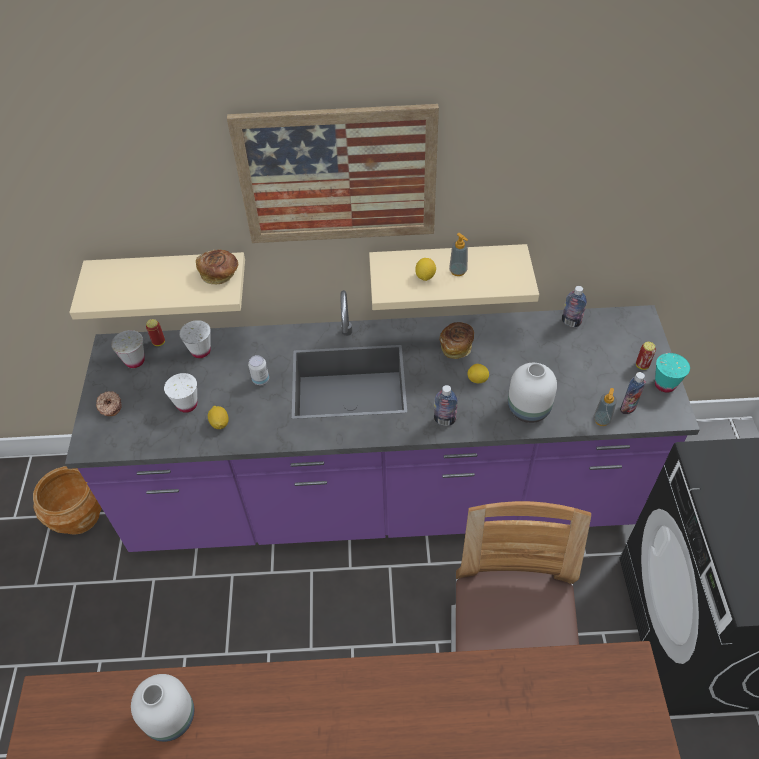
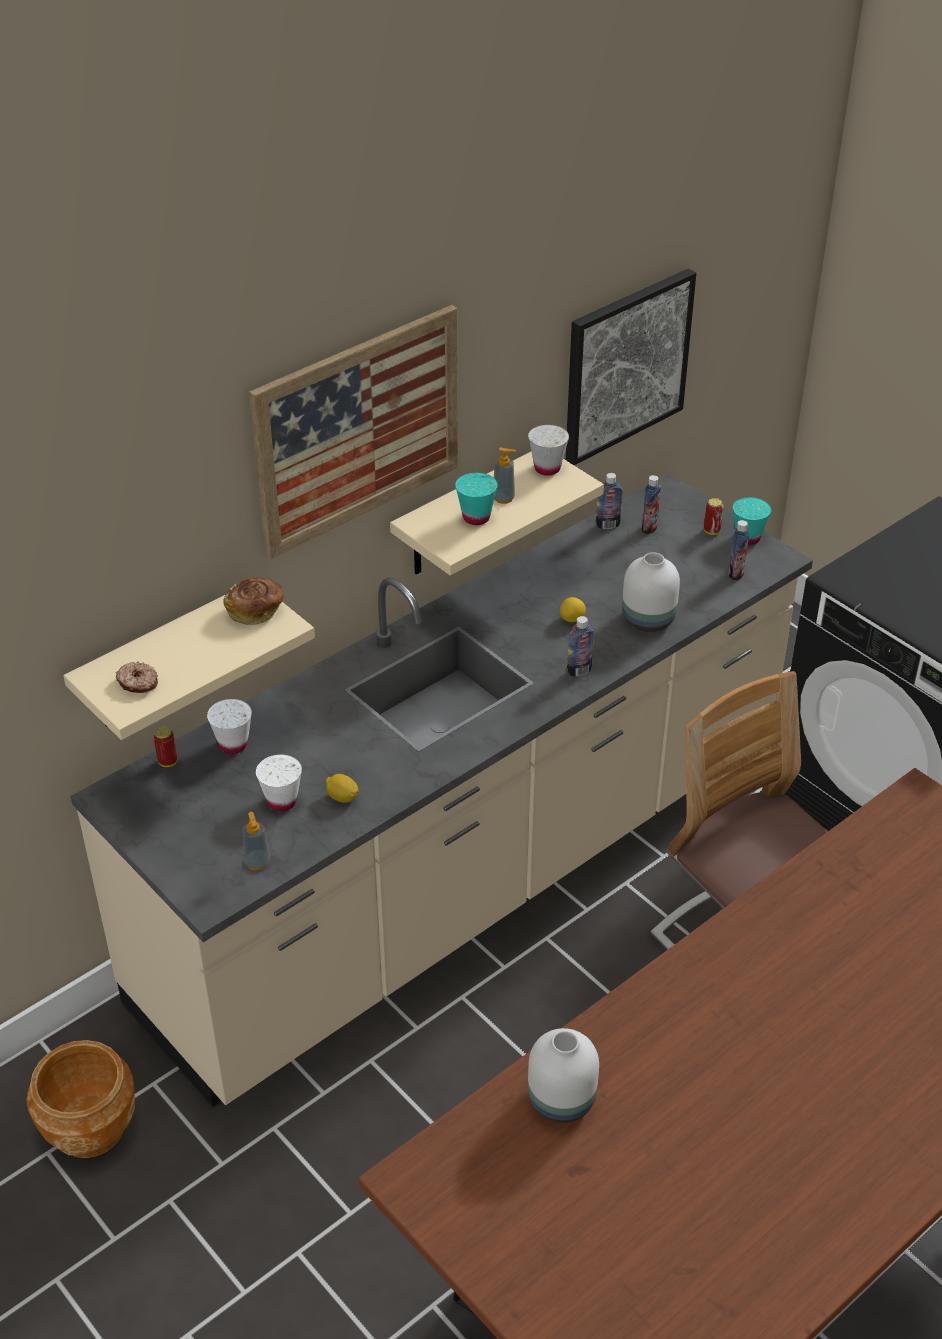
camera: 40 degrees left, 10 degrees down
(109, 407) = (187, 853): donut -> donut (138, 683)
(135, 361) = (160, 795): white cup -> white cup (547, 468)
(260, 379) = (340, 735): can -> none
(384, 496) = (471, 874): purple counter -> beige counter
(425, 276) = (476, 517): lemon -> turquoise cup
(456, 346) = (517, 600): bread -> none
(598, 339) = (649, 527): none -> bottle
(601, 420) = (723, 595): soap dispenser -> soap dispenser (257, 862)
(626, 209) = (626, 365): none -> picture

